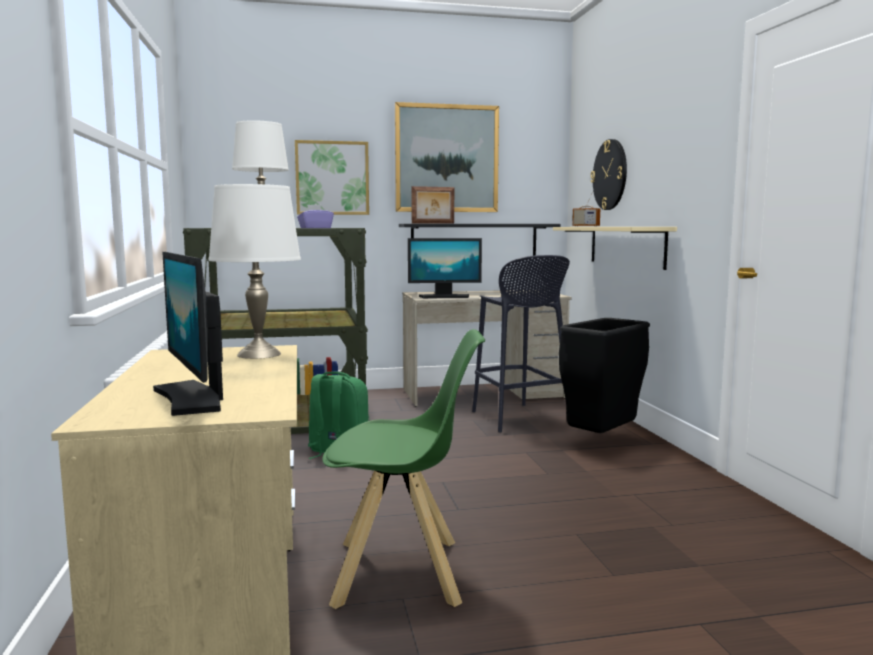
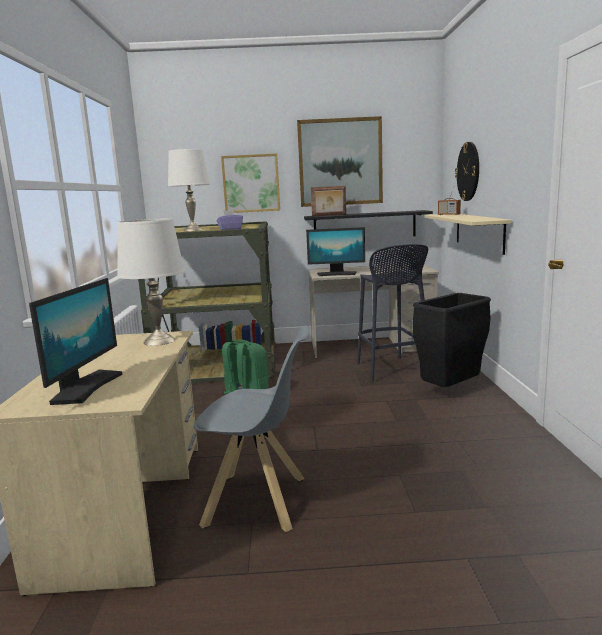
camera: 10 degrees right, 5 degrees up
(191, 398) = (85, 387): monitor -> monitor turned 150 degrees counterclockwise
(403, 572) = (259, 501): green chair -> grey chair

